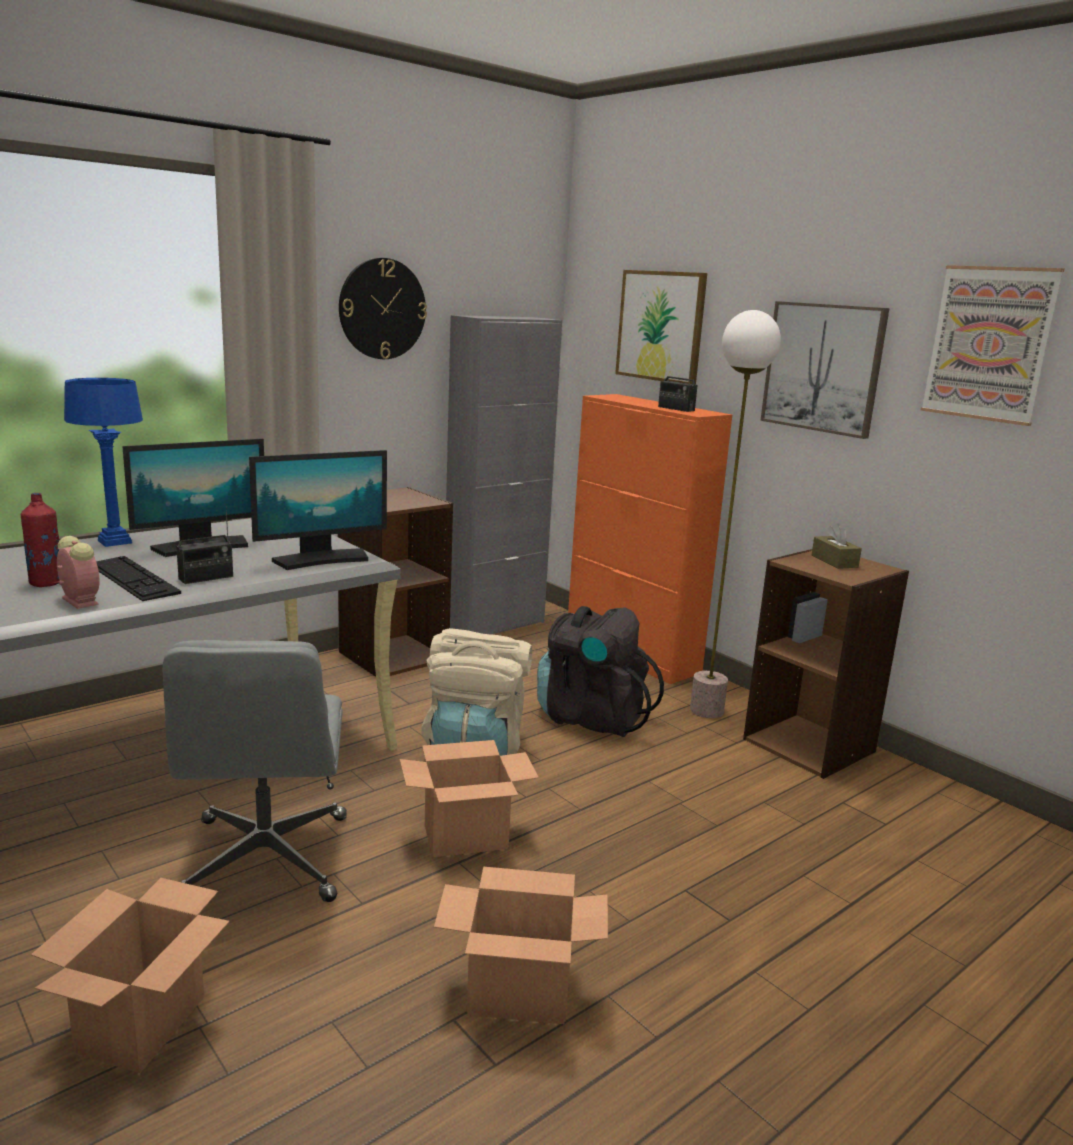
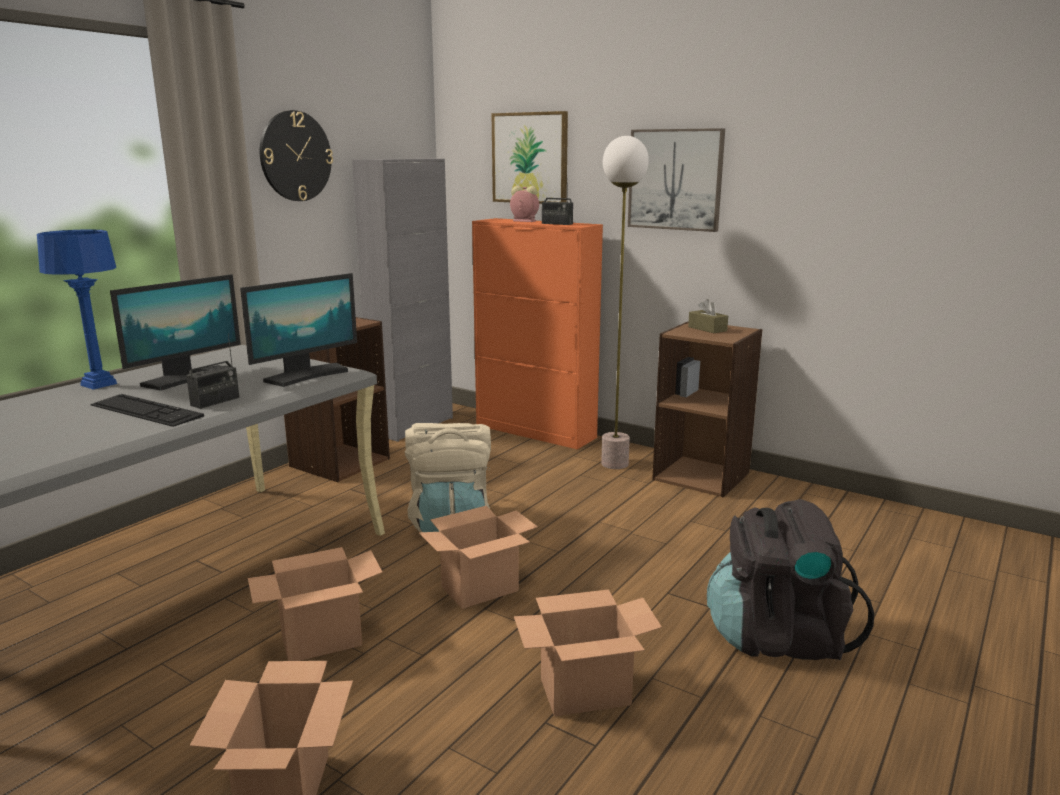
camera: 15 degrees left, 0 degrees up
(46, 583) = (64, 425): red bottle -> none
(78, 601) = (111, 434): alarm clock -> alarm clock (523, 221)
(265, 861) = (320, 640): grey office chair -> cardboard box
(591, 717) = (530, 483): black backpack -> black backpack (778, 637)
(989, 344) = (806, 149): picture -> none

